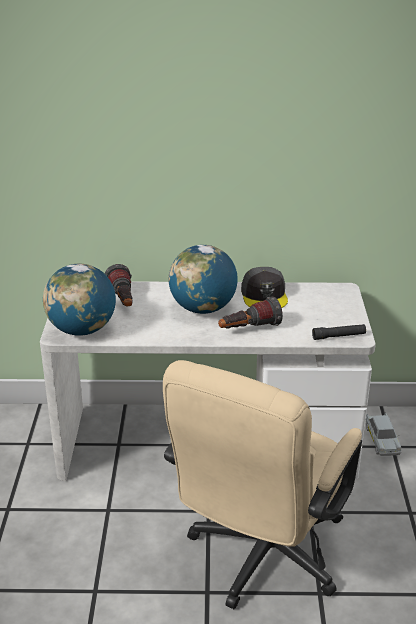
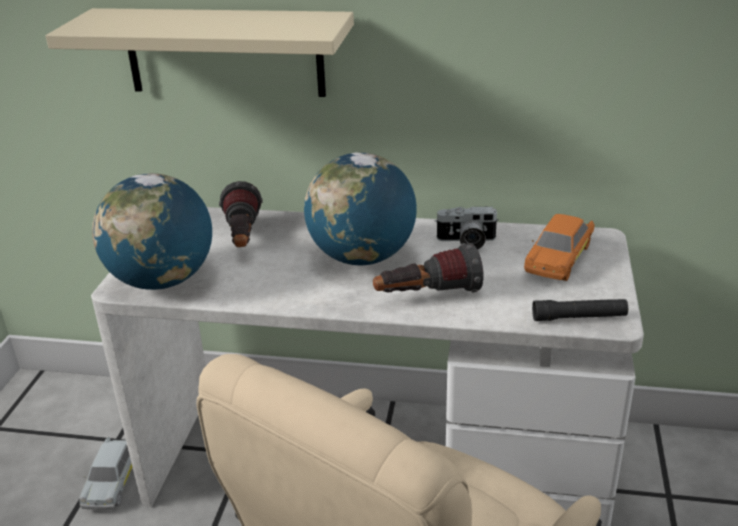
camera: 10 degrees right, 0 degrees up
(106, 182) = (224, 52): none -> beige shelf
(264, 296) = (466, 242): grey cap -> camera
(321, 303) = (558, 258): none -> orange toy car
(381, 440) = (652, 482): white toy car -> white toy car (113, 480)

